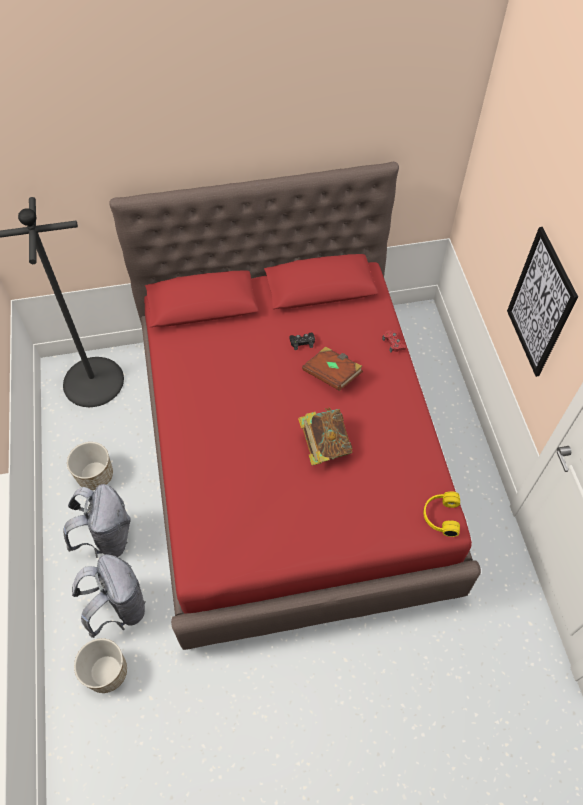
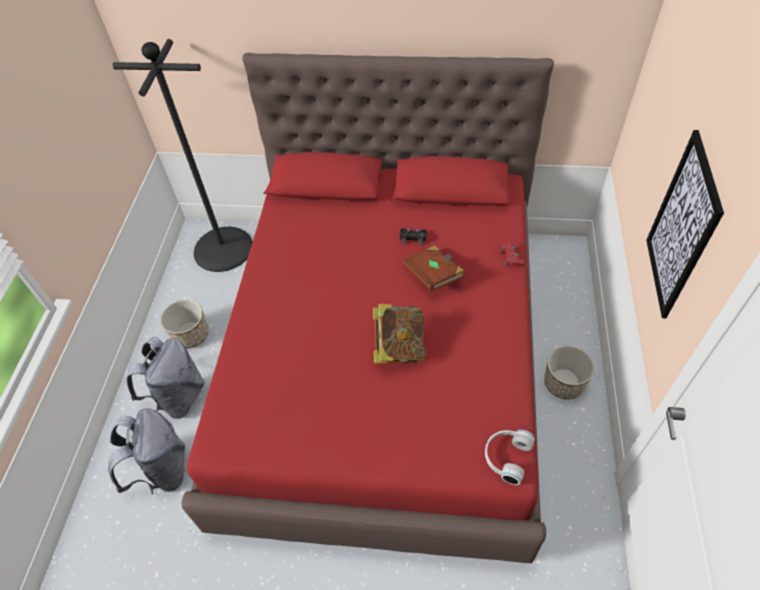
camera: 20 degrees right, 5 degrees down
(107, 672) = (125, 533): planter -> planter (563, 383)
(440, 516) = (505, 456): yellow headphones -> white headphones

